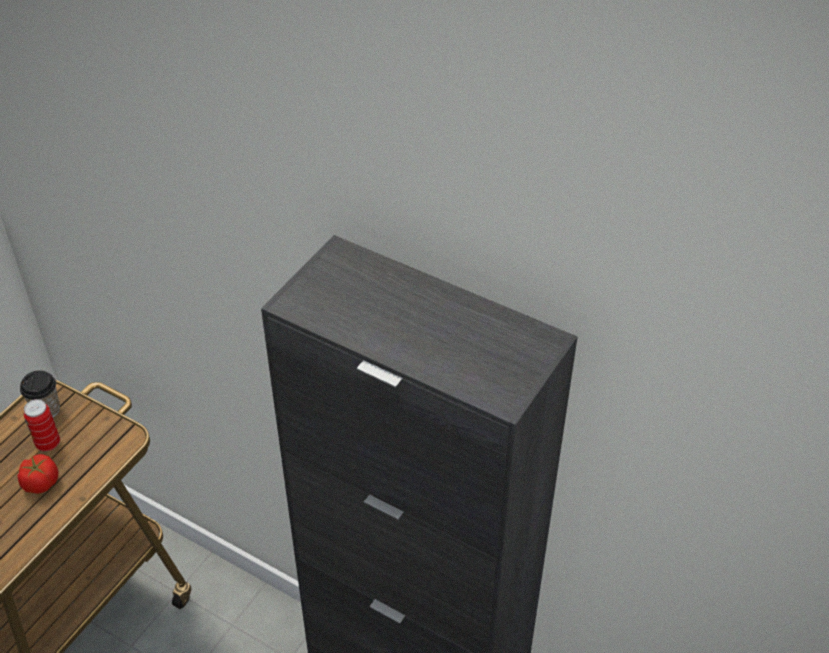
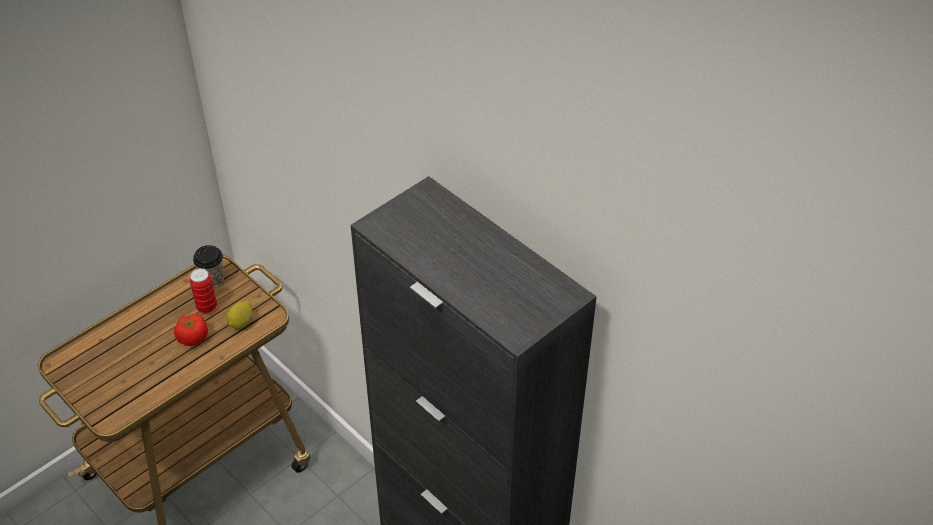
camera: 15 degrees right, 0 degrees up
(95, 453) = (241, 323): none -> lemon

